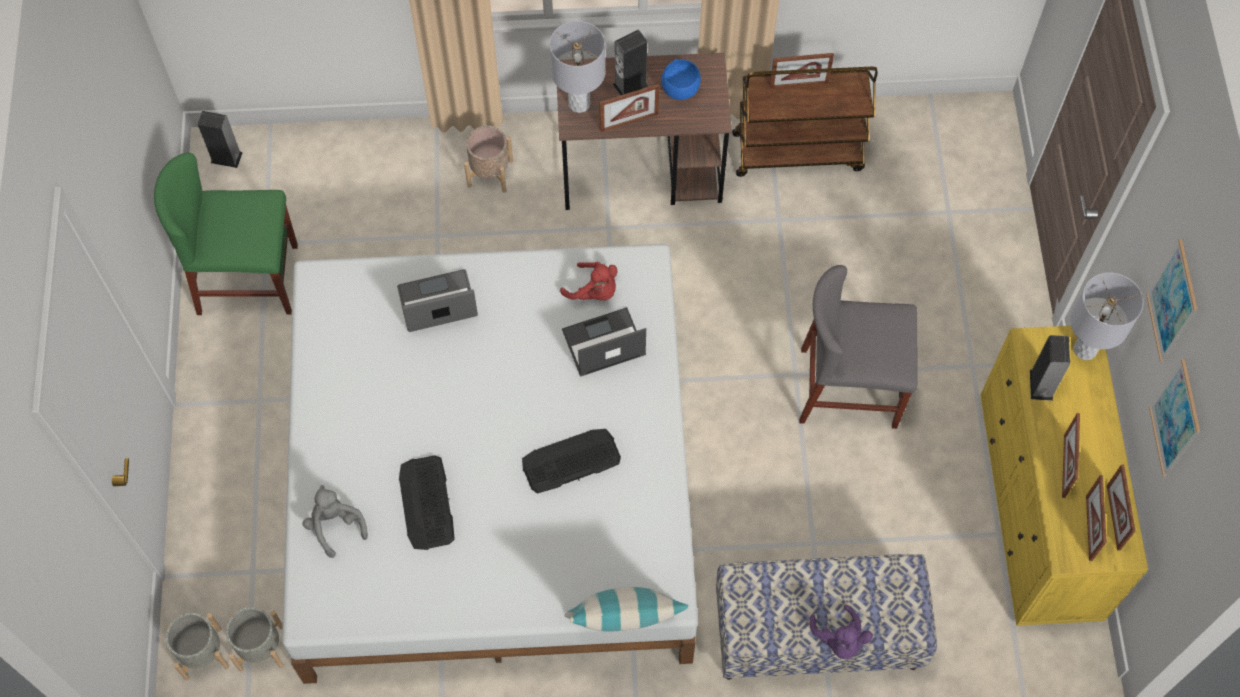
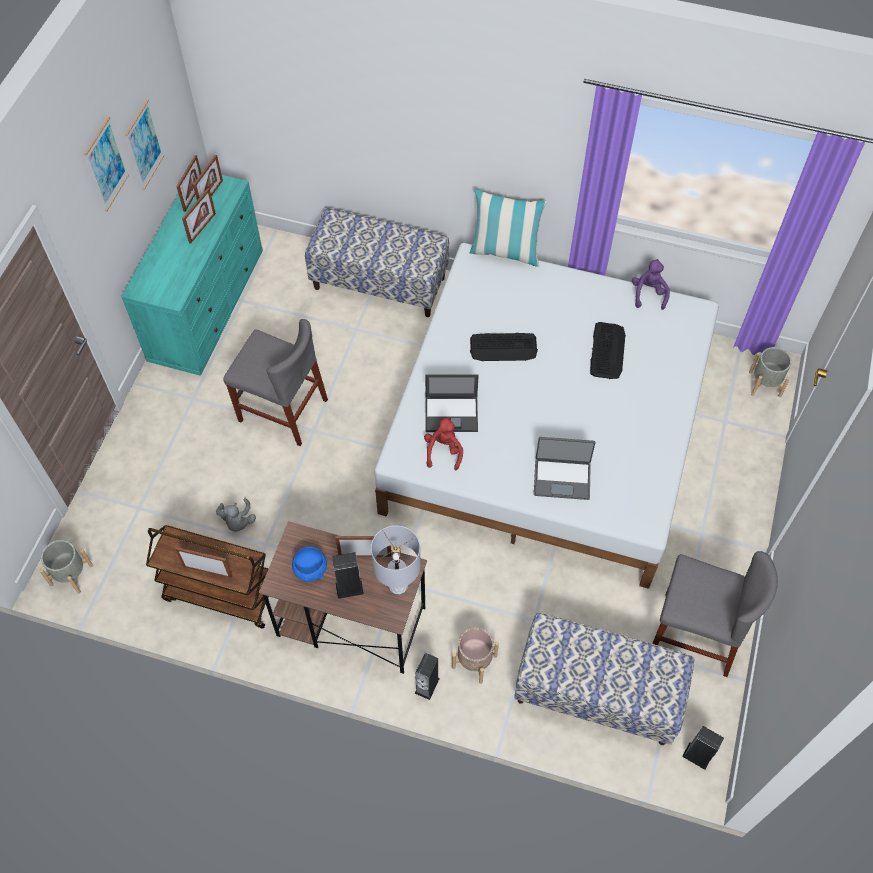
camera: 160 degrees left, 5 degrees down
(248, 279) = (695, 633): green chair -> grey chair
(261, 647) = (726, 376): grey planter -> grey planter (71, 575)
(335, 526) = (671, 355): grey plush toy -> grey plush toy (237, 521)
(347, 183) = (596, 693): none -> bench
(594, 291) = (443, 451): red plush toy -> red plush toy turned 45 degrees clockwise
(839, 640) = (378, 225): purple plush toy -> purple plush toy (648, 294)
(1039, 508) = (207, 306): yellow dresser -> turquoise dresser
(1041, 385) = (184, 273): speaker -> speaker (427, 685)
(1085, 349) = (142, 284): grey table lamp -> none

